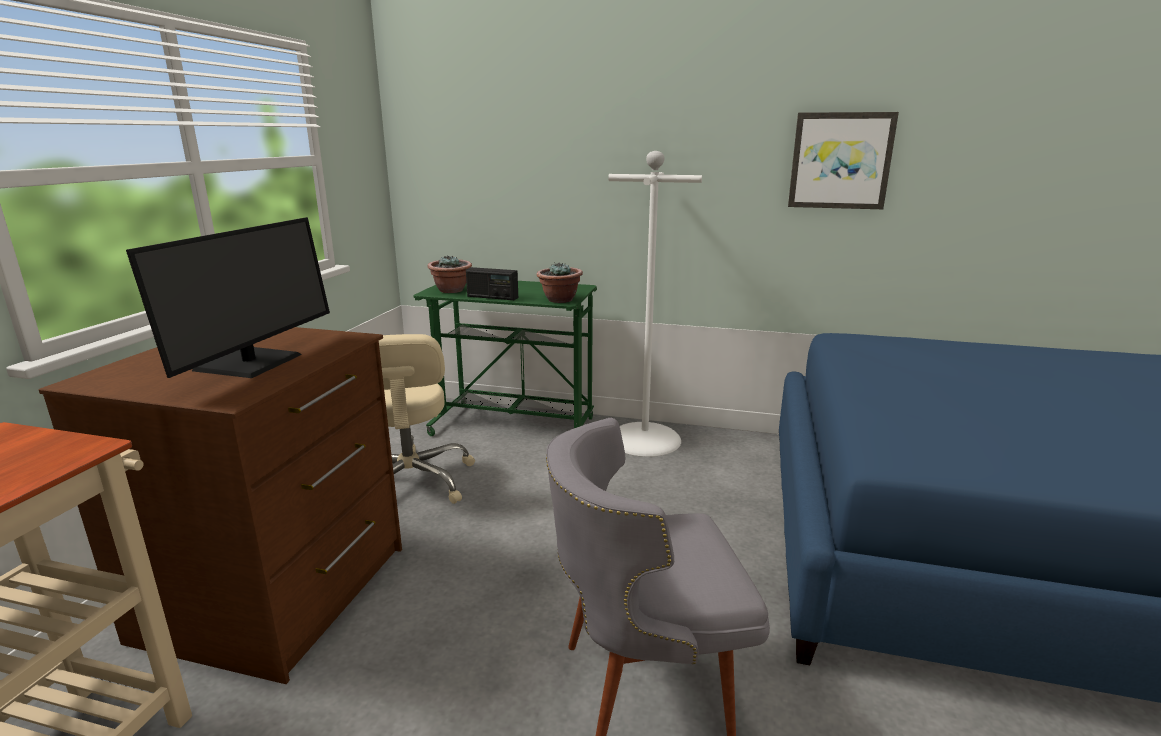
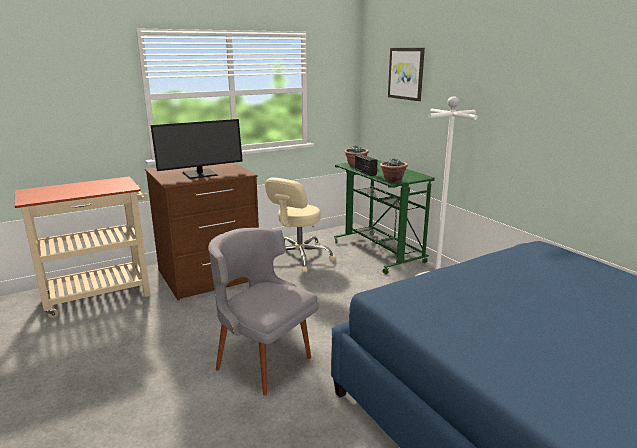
camera: 45 degrees right, 0 degrees up
(840, 161) = (586, 113): picture -> picture (406, 73)

